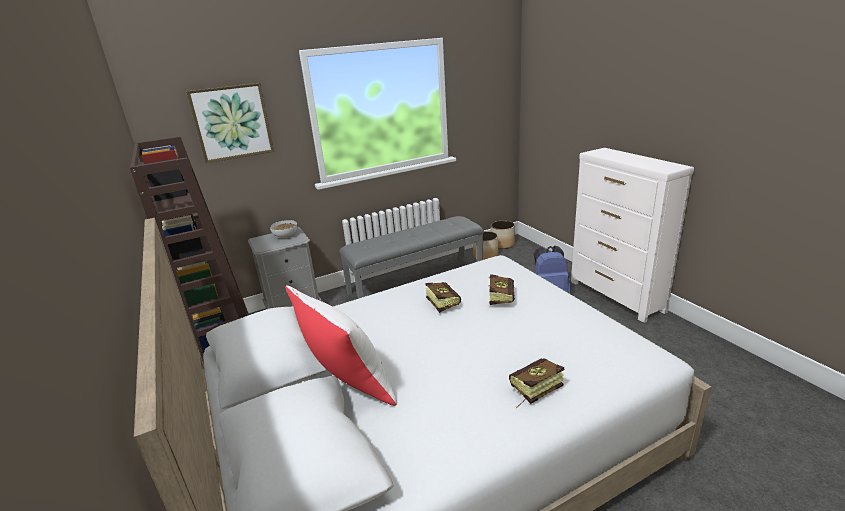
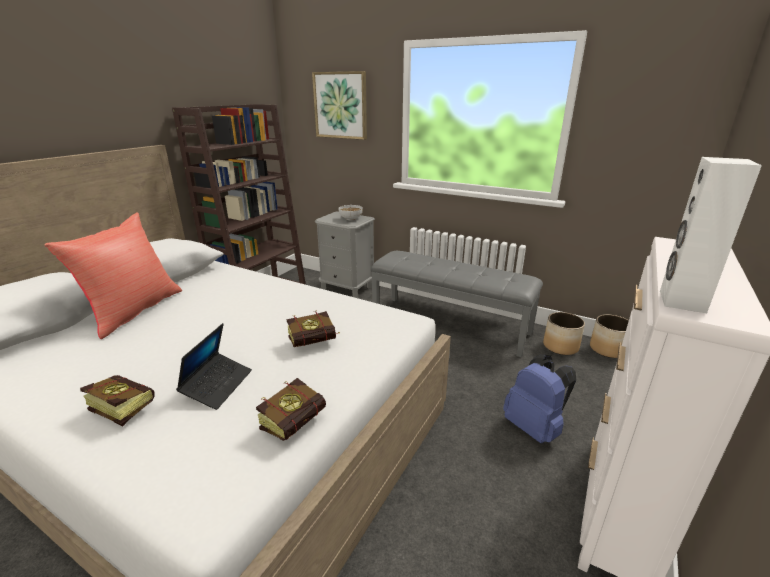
camera: 55 degrees right, 0 degrees up
(347, 384) = (134, 311): white pillow -> red pillow
(441, 303) = (285, 312): book -> book (298, 421)
(530, 344) = (218, 385): none -> laptop
(658, 168) = (681, 301): none -> white speaker

